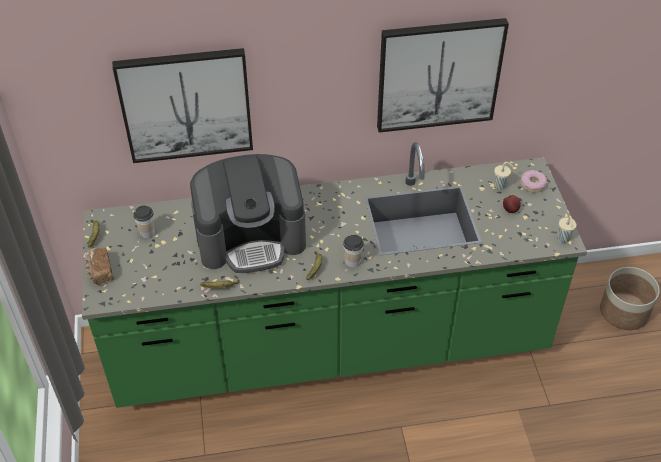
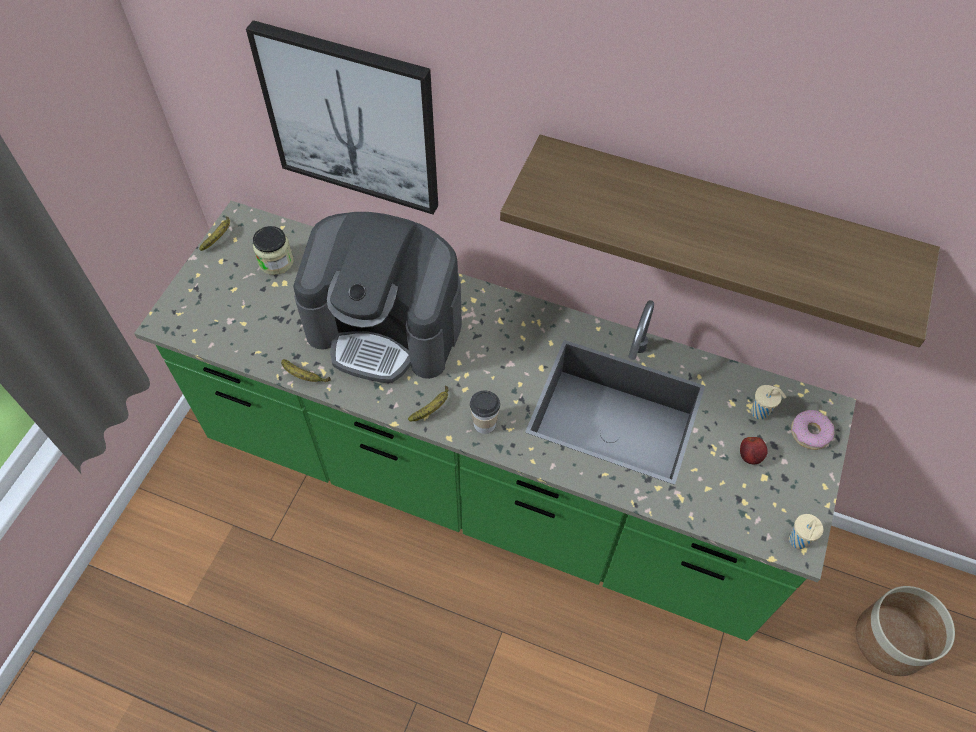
camera: 30 degrees right, 10 degrees up
(99, 272) = (190, 287): bread -> none
(147, 232) = (276, 262): cup -> jar
(438, 74) = (720, 220): picture -> shelf

